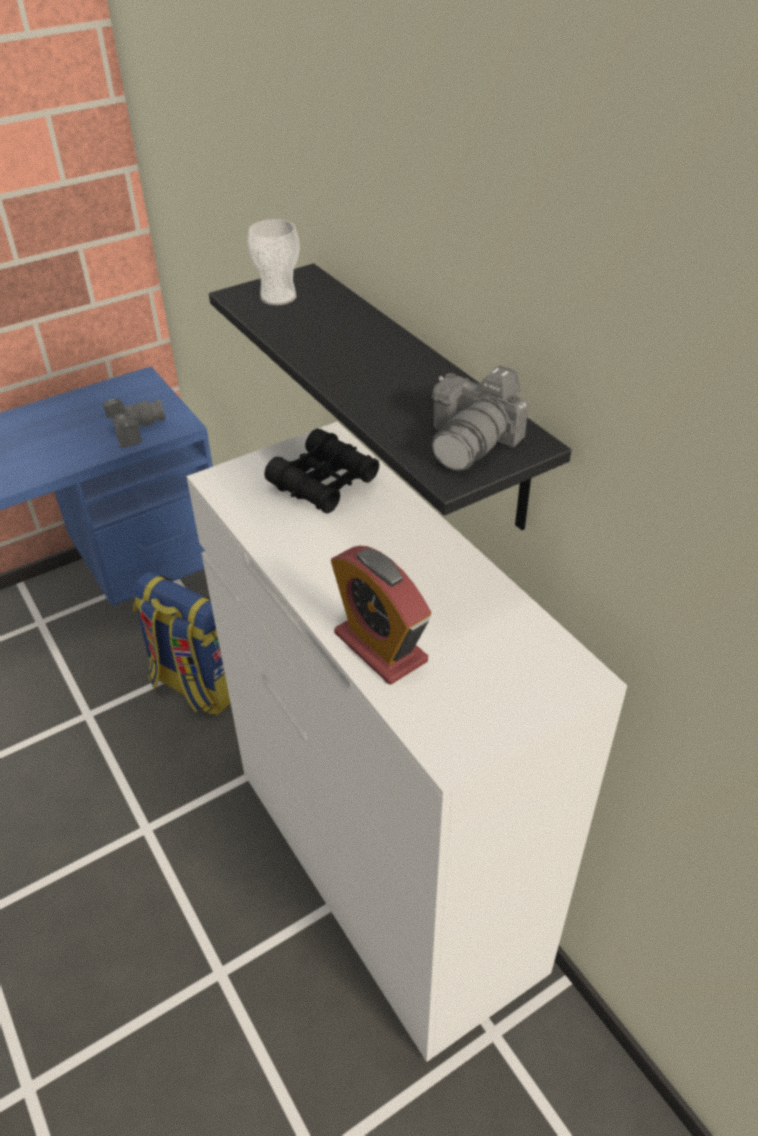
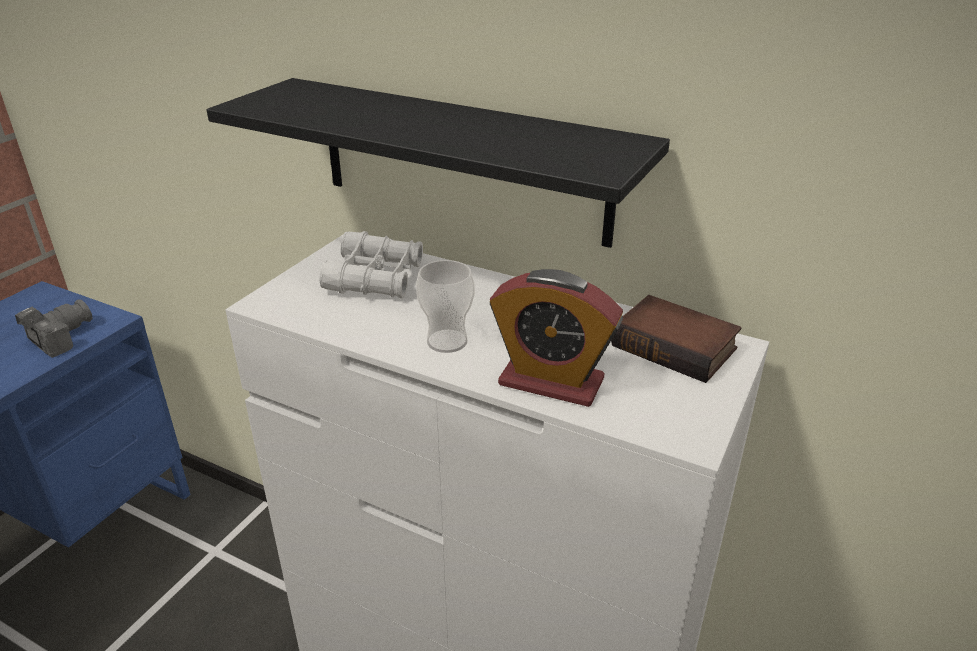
camera: 30 degrees left, 10 degrees down
(196, 685) = (198, 595): backpack -> none
(278, 297) = (285, 100): cup -> cup (447, 341)
(324, 482) = (375, 278): black binoculars -> white binoculars
(474, 441) = (589, 148): camera -> none
(527, 655) = (676, 346): none -> book

